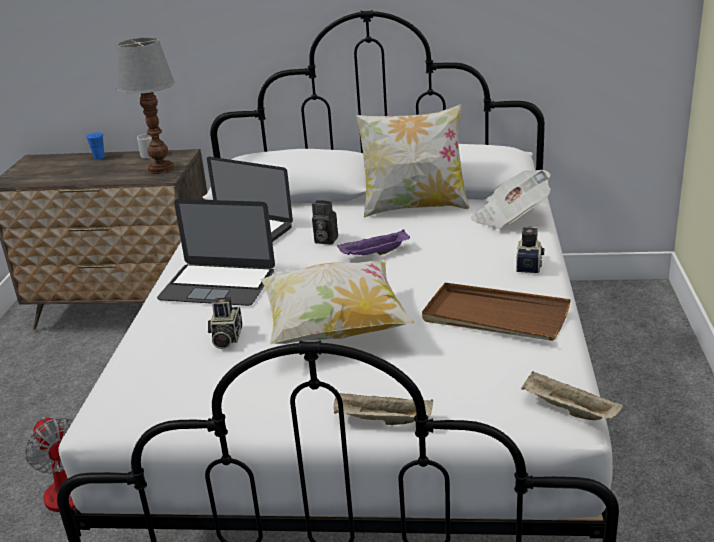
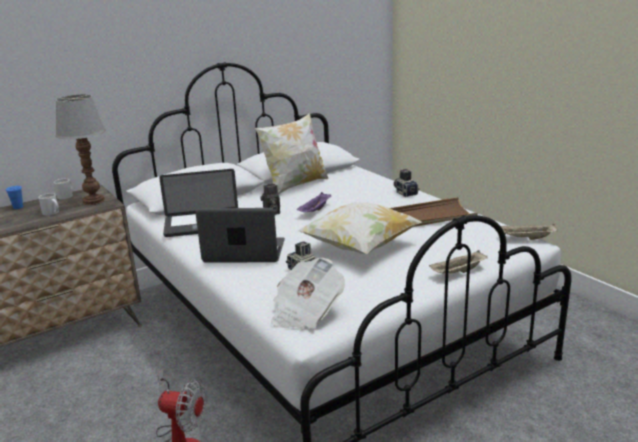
camera: 40 degrees left, 5 degrees down
(109, 173) = (51, 213): none -> white mug
(218, 284) = (244, 251): laptop -> laptop turned 150 degrees counterclockwise
(510, 218) = (358, 177): newspaper -> newspaper (305, 312)

